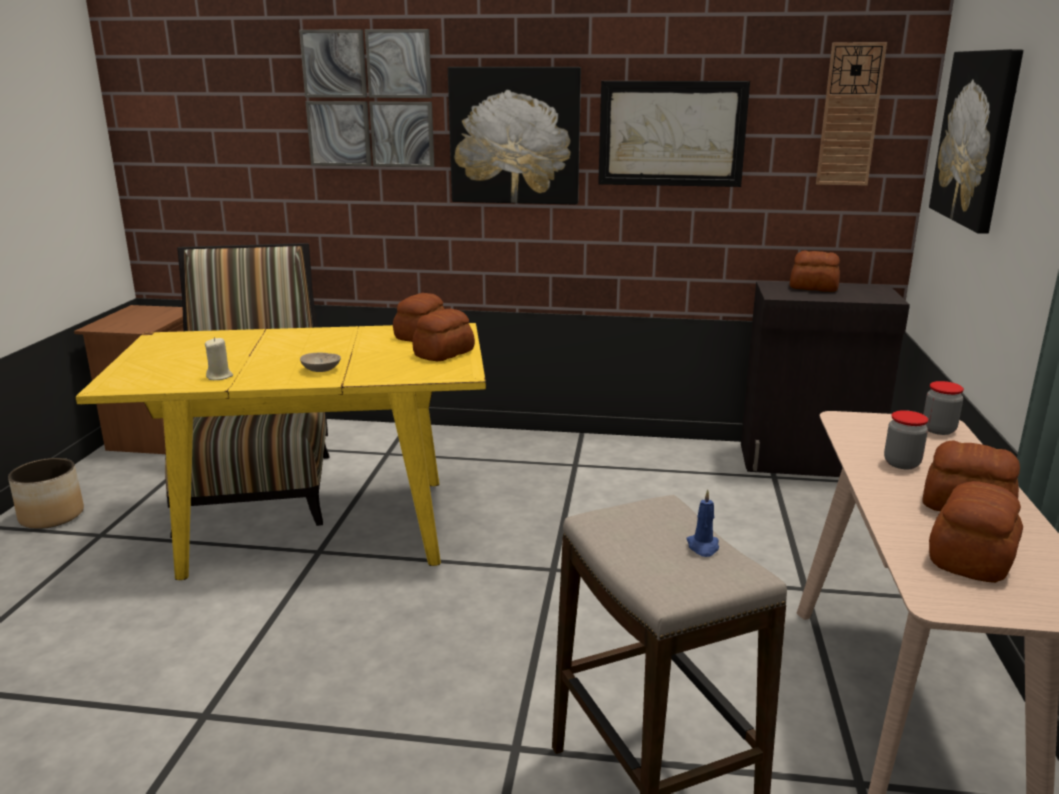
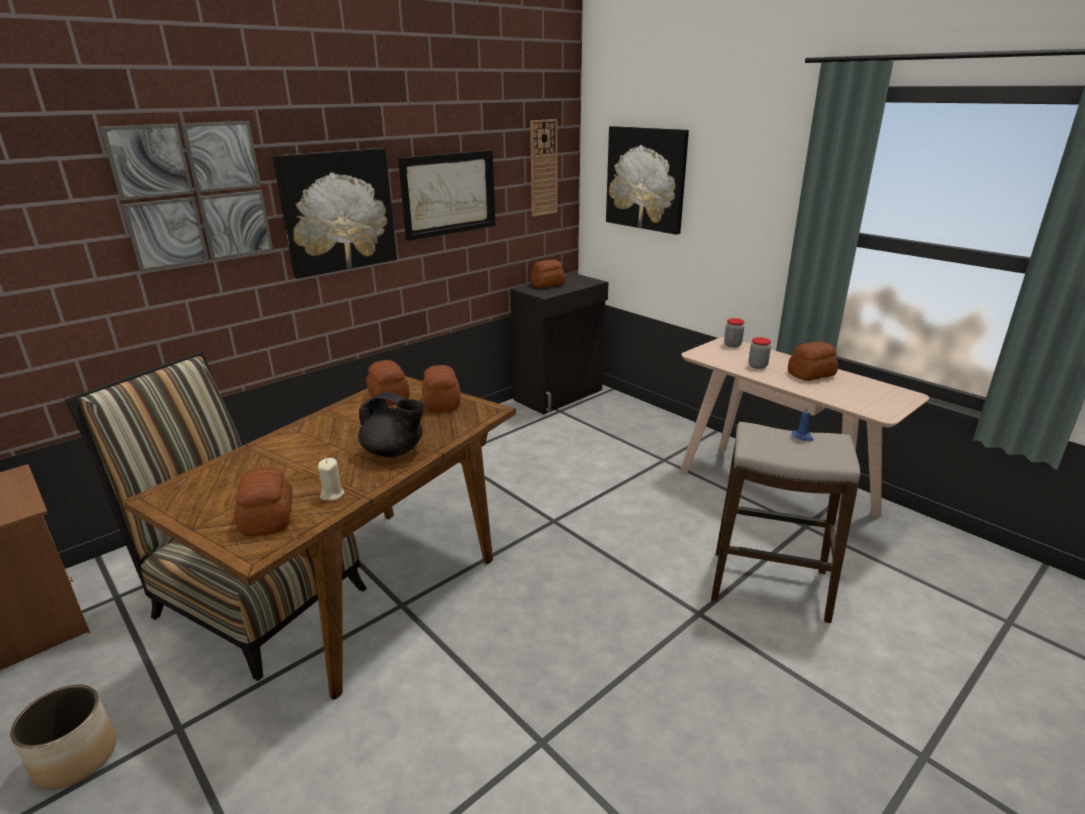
camera: 50 degrees left, 5 degrees up
(317, 527) = (365, 592): yellow dining table -> brown dining table
(320, 370) = (394, 451): beige bowl -> black teapot
(973, 558) = (854, 393): bread -> bread (268, 517)

